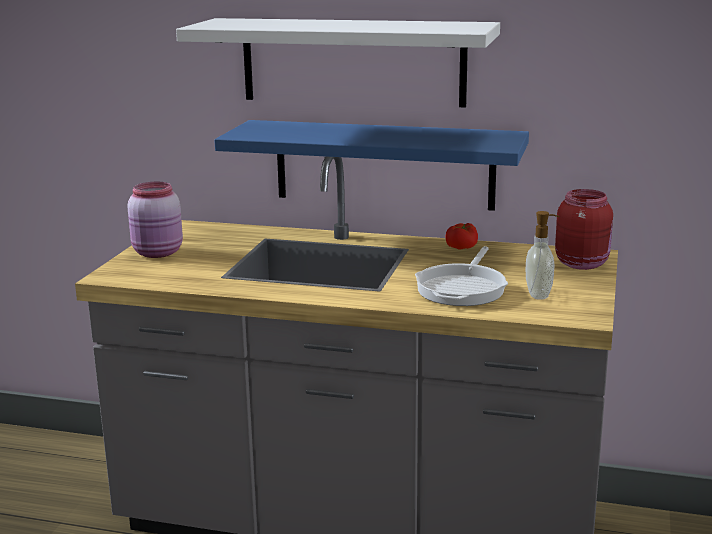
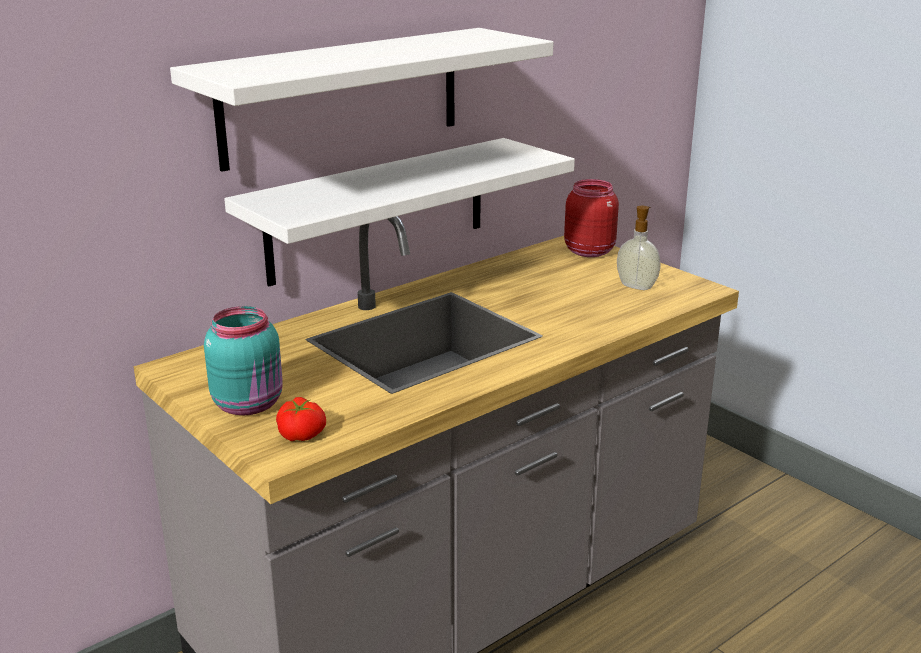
camera: 55 degrees left, 5 degrees up
(159, 253) = (250, 404): pink jar -> turquoise jar
(384, 164) = (379, 210): blue shelf -> white shelf
(462, 247) = (483, 273): tomato -> tomato (302, 434)
(463, 288) = (584, 305): frying pan -> none

